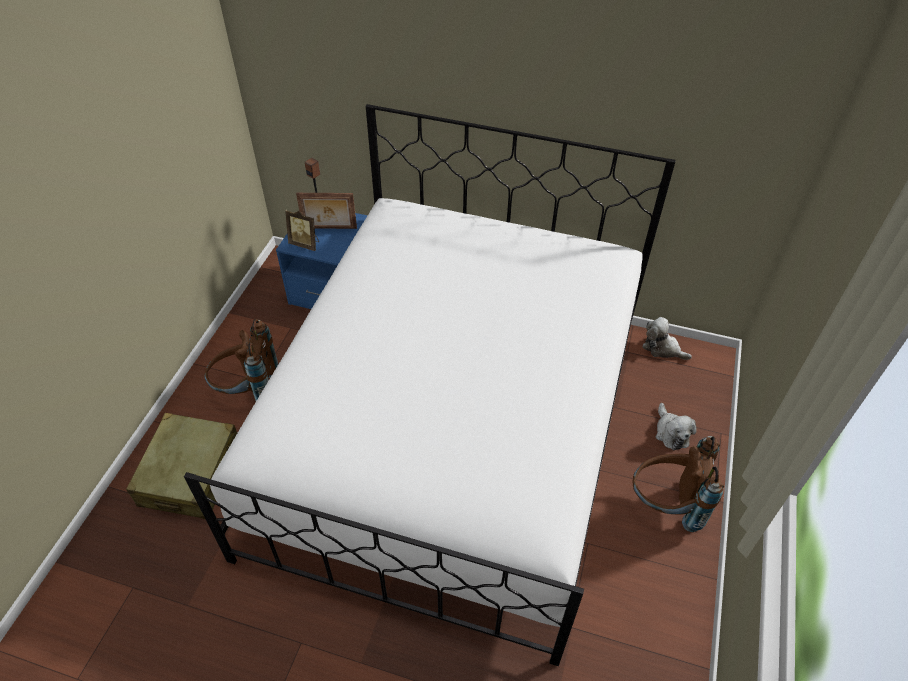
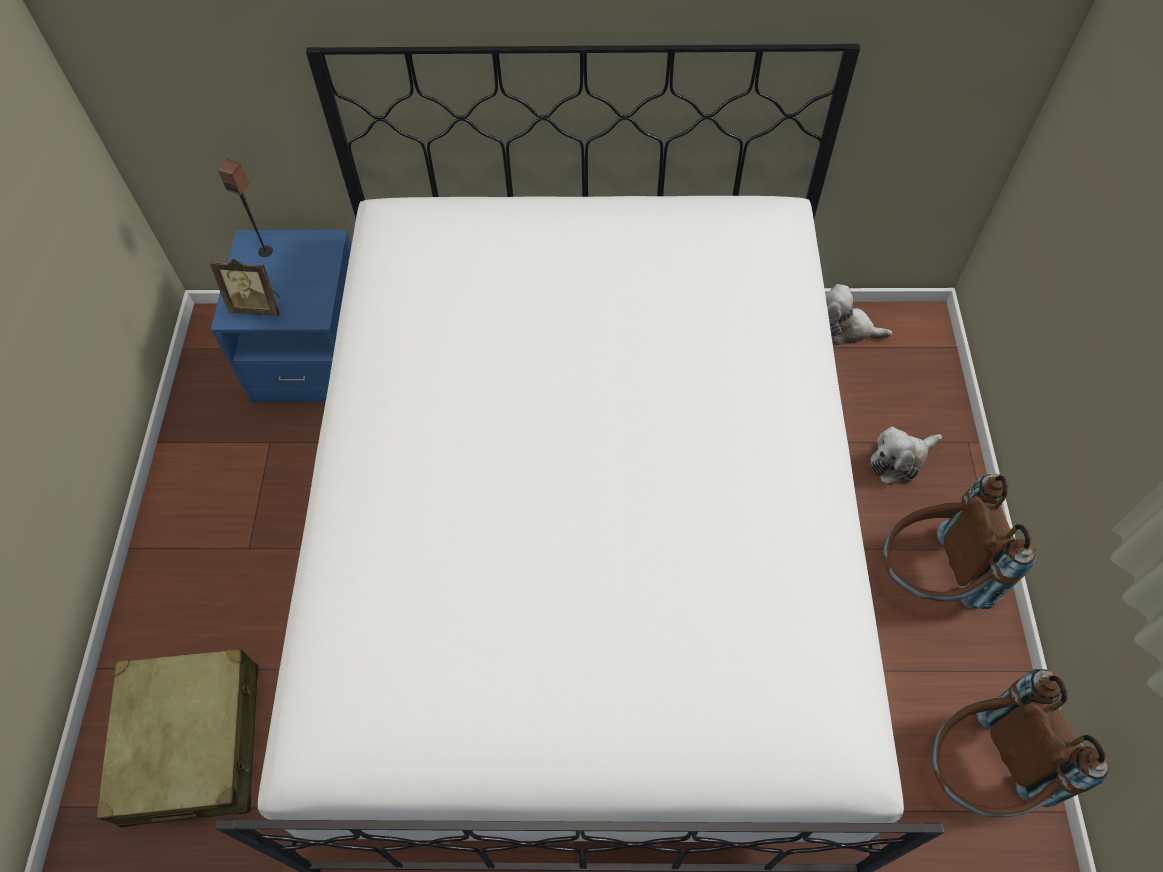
camera: 15 degrees left, 10 degrees up
(249, 392) = (239, 573): brown backpack -> brown backpack (978, 771)
(329, 228) = (289, 269): picture frame -> none
(671, 432) = (899, 460): plush toy -> plush toy turned 90 degrees clockwise

